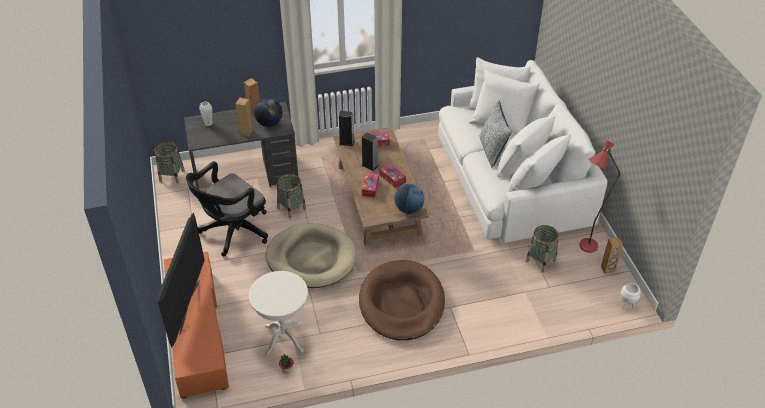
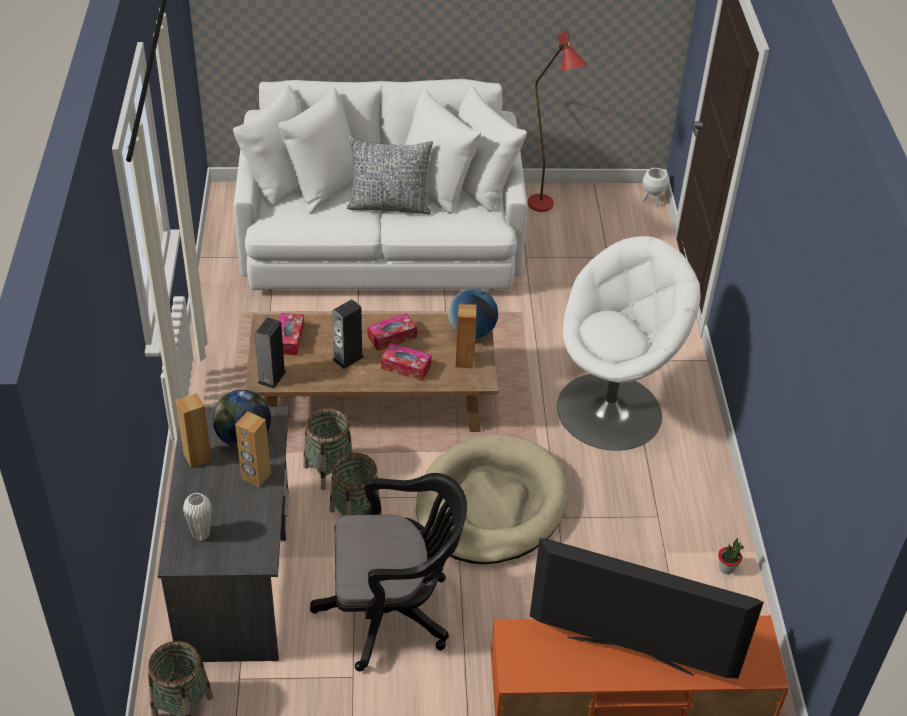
camera: 80 degrees left, 0 degrees up
(232, 232) = (392, 612): black office chair -> black office chair turned 60 degrees counterclockwise
(284, 338) = (662, 564): white side table -> none
(401, 303) = (611, 410): brown dog bed -> white armchair
(540, 261) = (558, 253): basket -> basket (329, 470)
(608, 269) = (587, 199): brown speaker -> brown speaker (464, 361)

